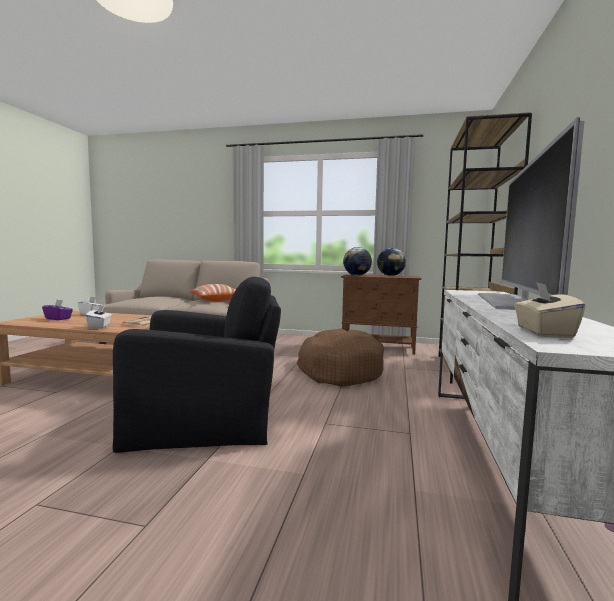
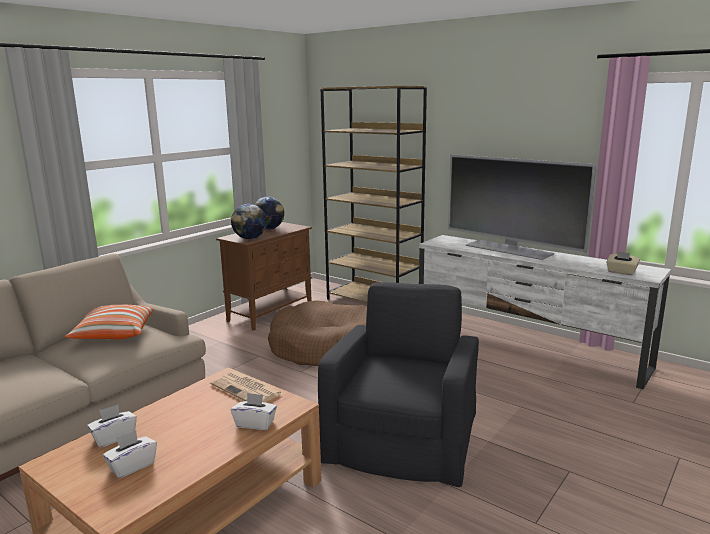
camera: 65 degrees left, 10 degrees up
(58, 318) = (132, 466): purple tissue box -> white tissue box

